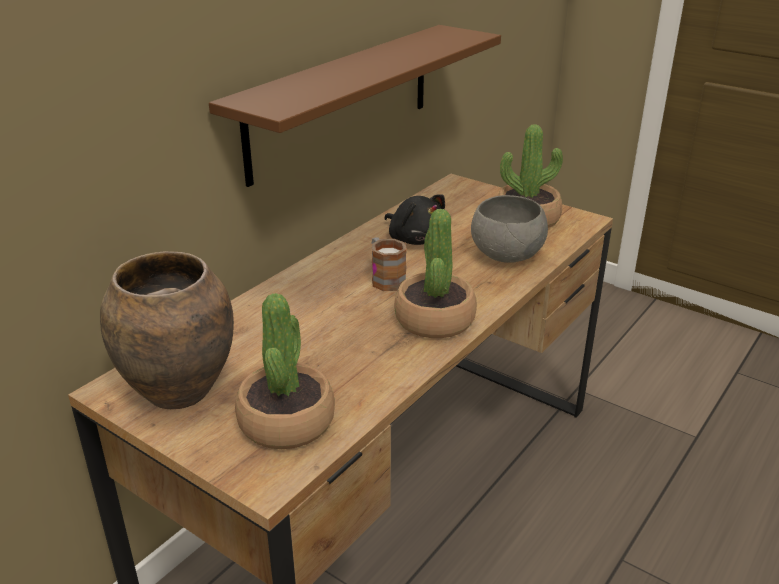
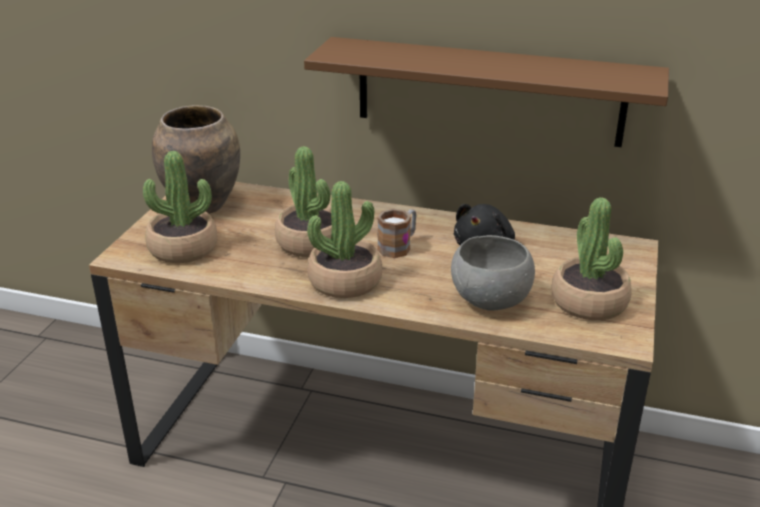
camera: 70 degrees right, 0 degrees up
(341, 326) = (310, 243): none -> potted plant

